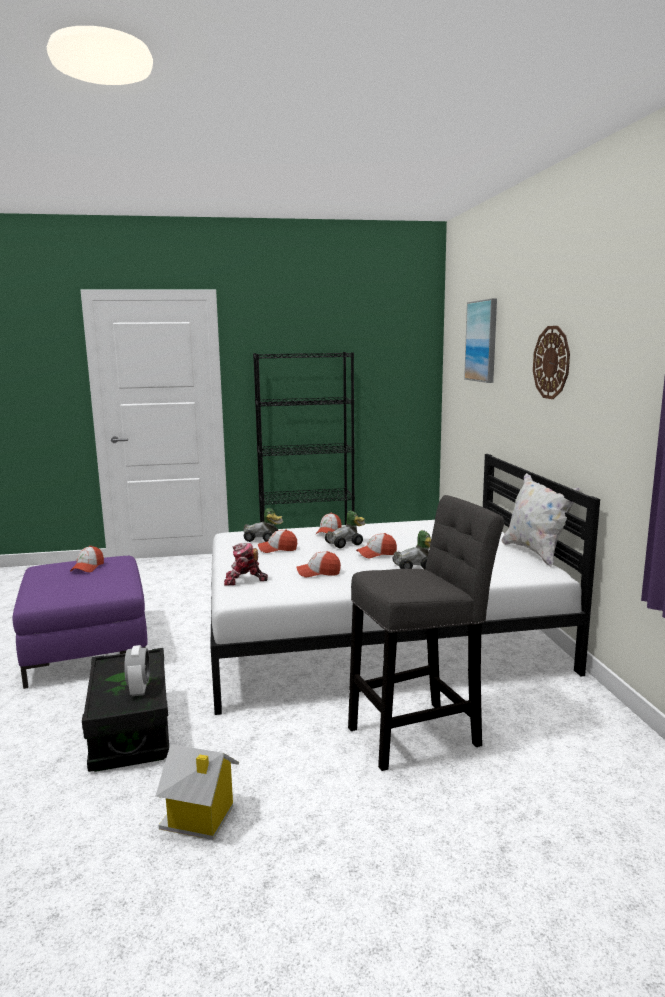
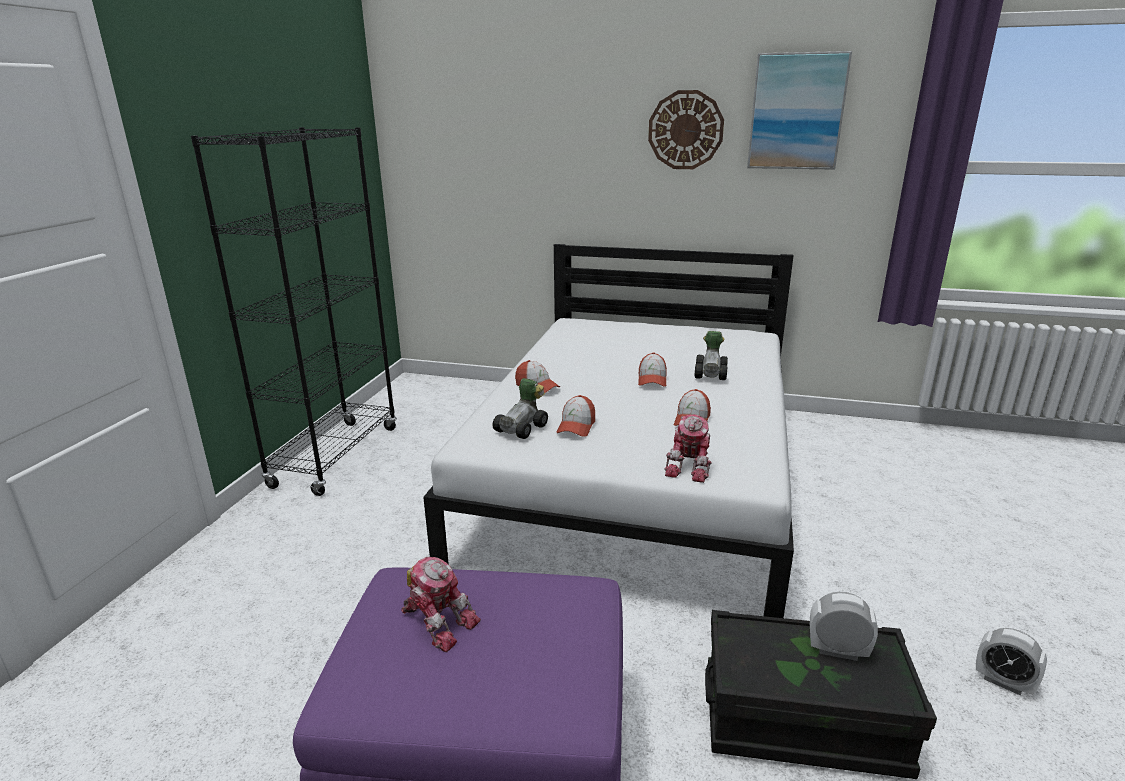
camera: 65 degrees left, 10 degrees up
(87, 567) = (438, 621): cap -> toy robot
(199, 819) = (1003, 682): toy house -> alarm clock
(346, 544) = (596, 386): toy car -> none
(420, 734) = (851, 507): grey stool -> none
(482, 341) = (508, 107): picture -> picture (796, 112)
(535, 553) = (700, 326): white pillow -> none

